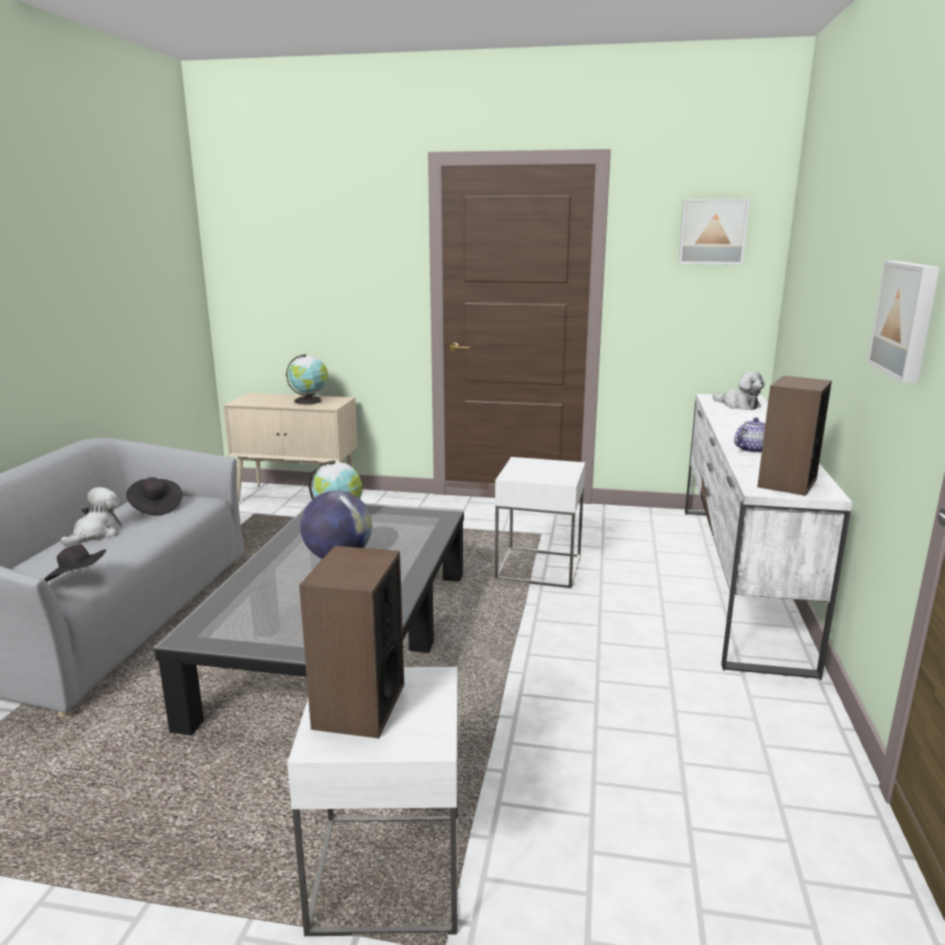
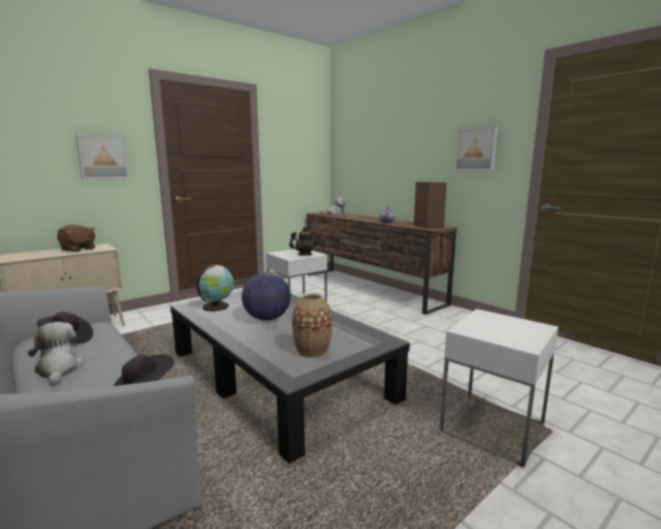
camera: 50 degrees left, 5 degrees down
(271, 619) = (312, 351): none -> vase
(310, 401) = (78, 249): globe -> brown plush toy
(358, 706) = (496, 331): speaker -> none
(546, 476) = (304, 254): none -> teapot
(712, 231) = (303, 132): picture -> picture (103, 157)
(737, 577) = (370, 288): white tv stand -> brown tv stand

